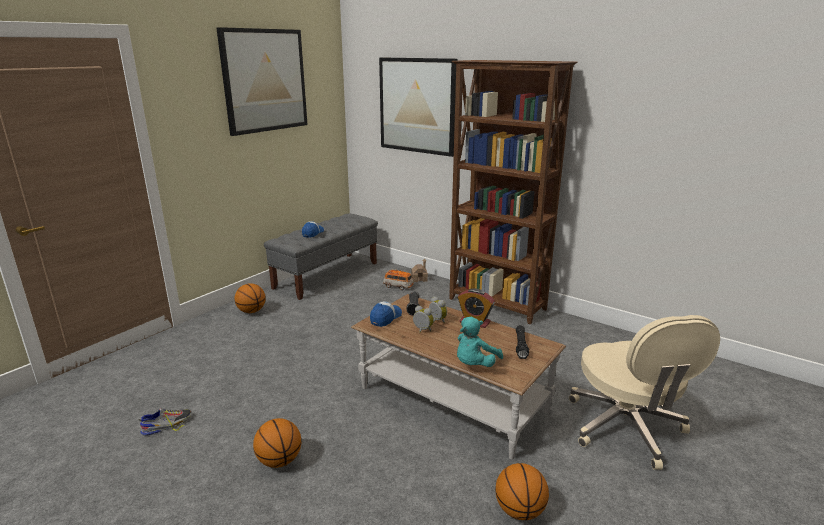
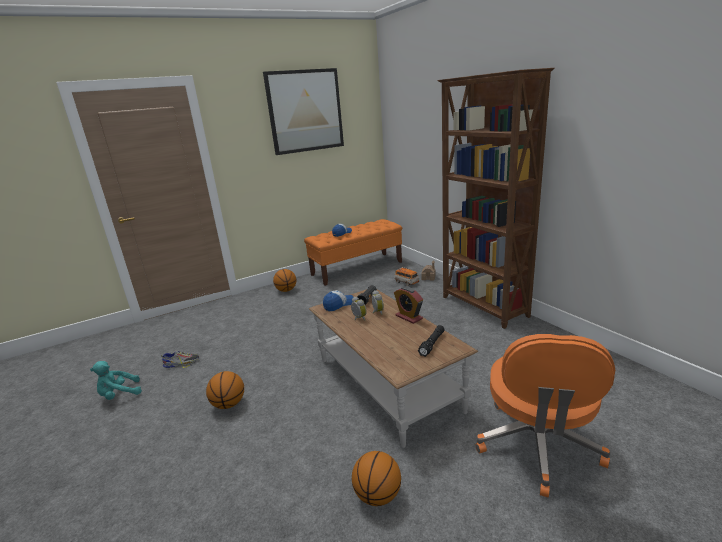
camera: 25 degrees right, 0 degrees up
(327, 275) = (357, 268): grey bench -> orange bench
(417, 106) = (429, 125): picture -> none
(474, 364) = (376, 354): turquoise plush toy -> turquoise plush toy (119, 395)
(626, 428) = (537, 446): beige office chair -> orange office chair

